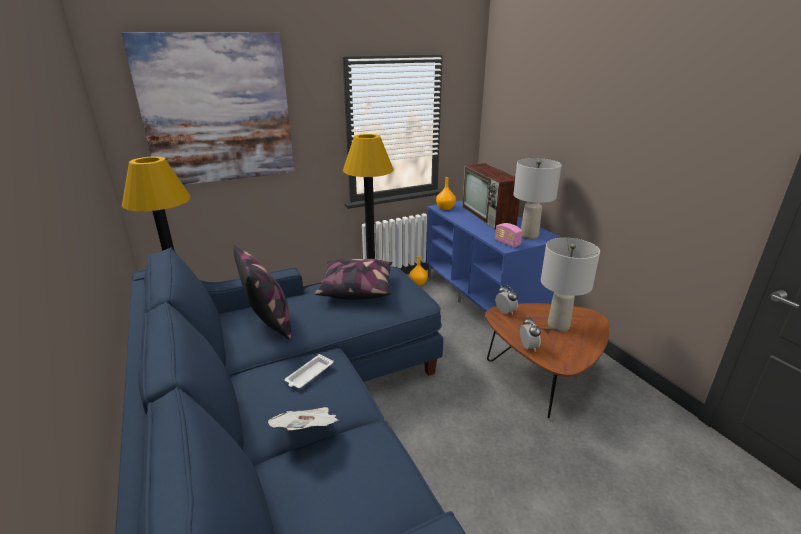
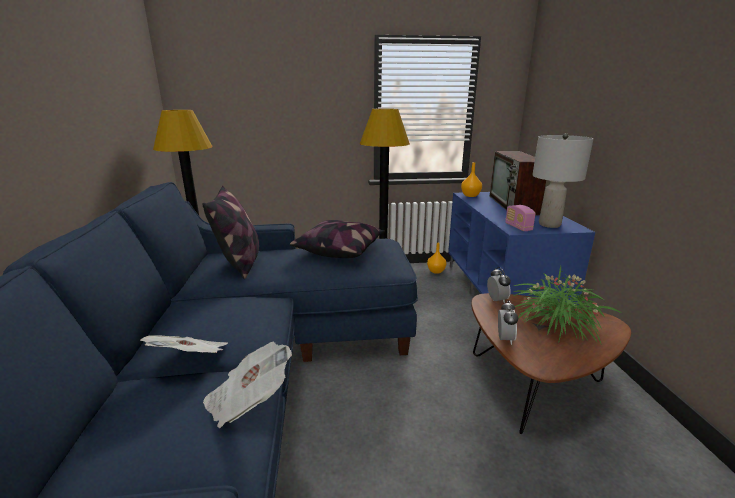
camera: 20 degrees right, 5 degrees down
(218, 110) = (255, 80): picture -> none
(309, 375) = (237, 311): white tray -> none
(387, 451) = (249, 400): none -> newspaper
(557, 326) = (556, 325): grey table lamp -> potted plant

